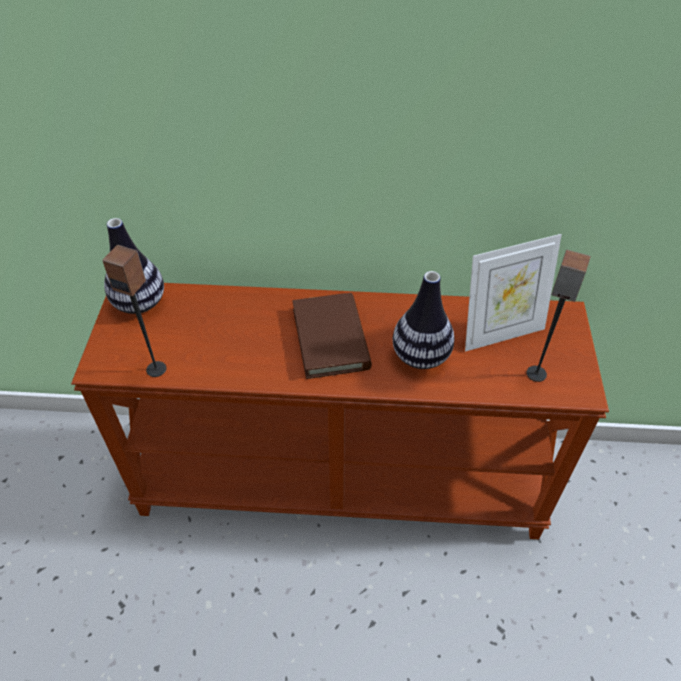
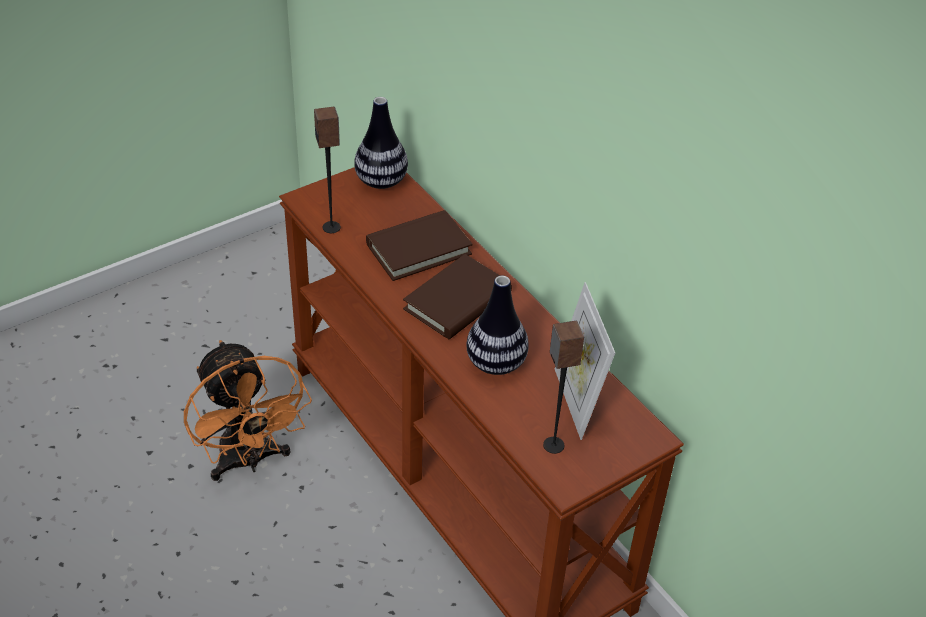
camera: 50 degrees right, 5 degrees down
(195, 614) = (249, 461): none -> orange fan
(246, 327) = (418, 249): none -> brown book
(501, 333) = (577, 402): picture frame -> picture frame turned 45 degrees clockwise

